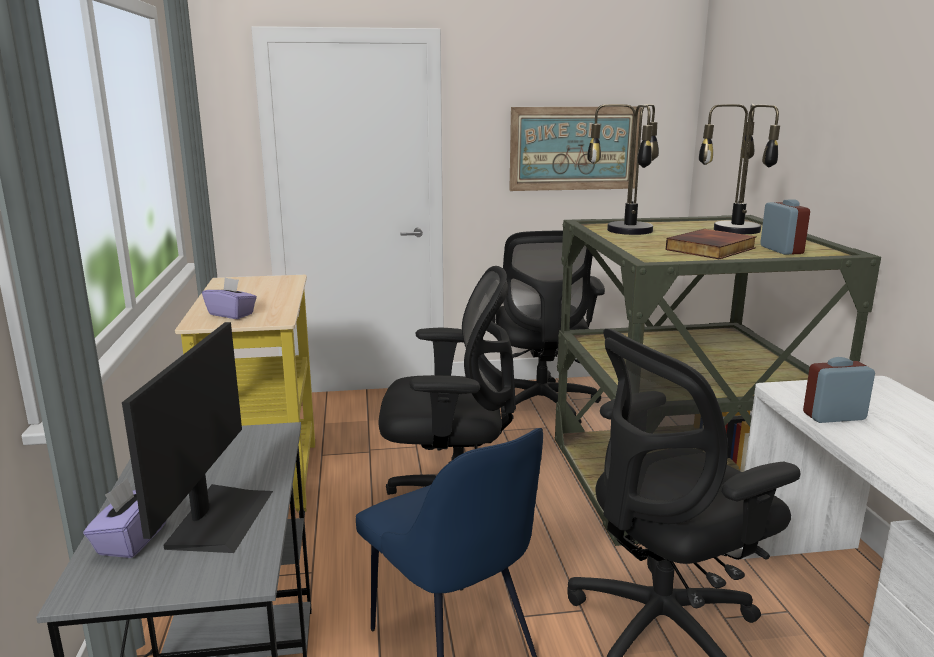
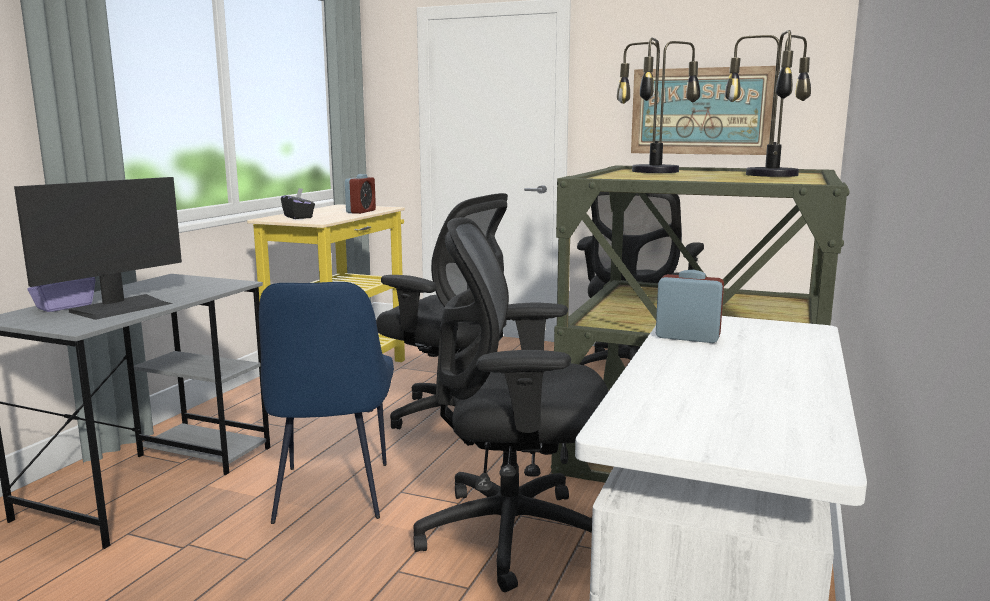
camera: 30 degrees right, 5 degrees down
(231, 314) = (298, 217): purple tissue box -> black tissue box
(711, 249) = (683, 179): book -> none
(781, 250) = (757, 182): alarm clock -> alarm clock (361, 211)

